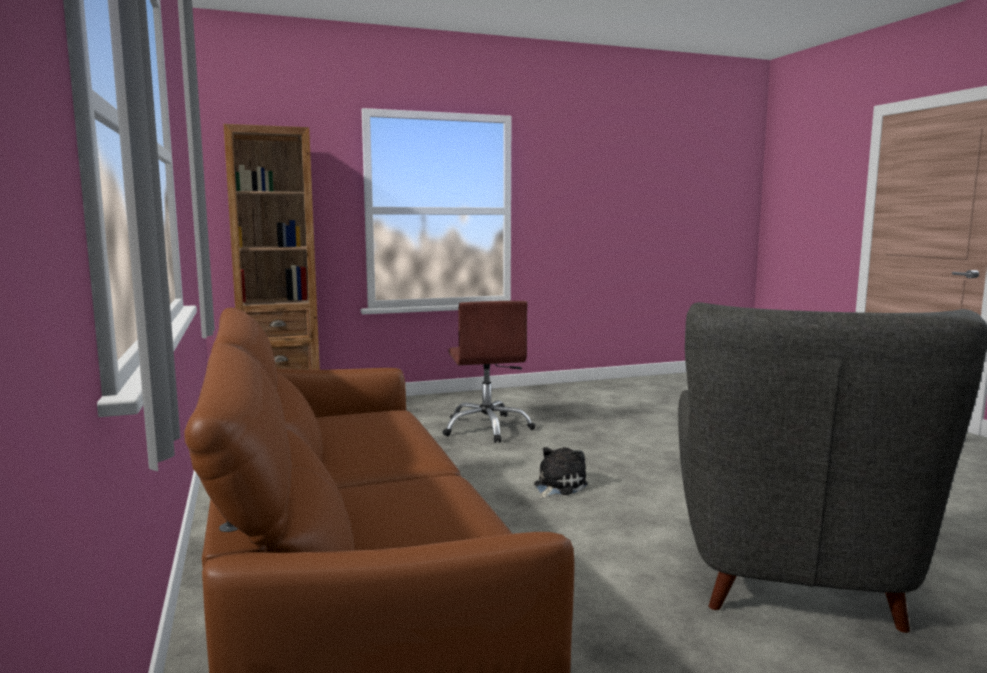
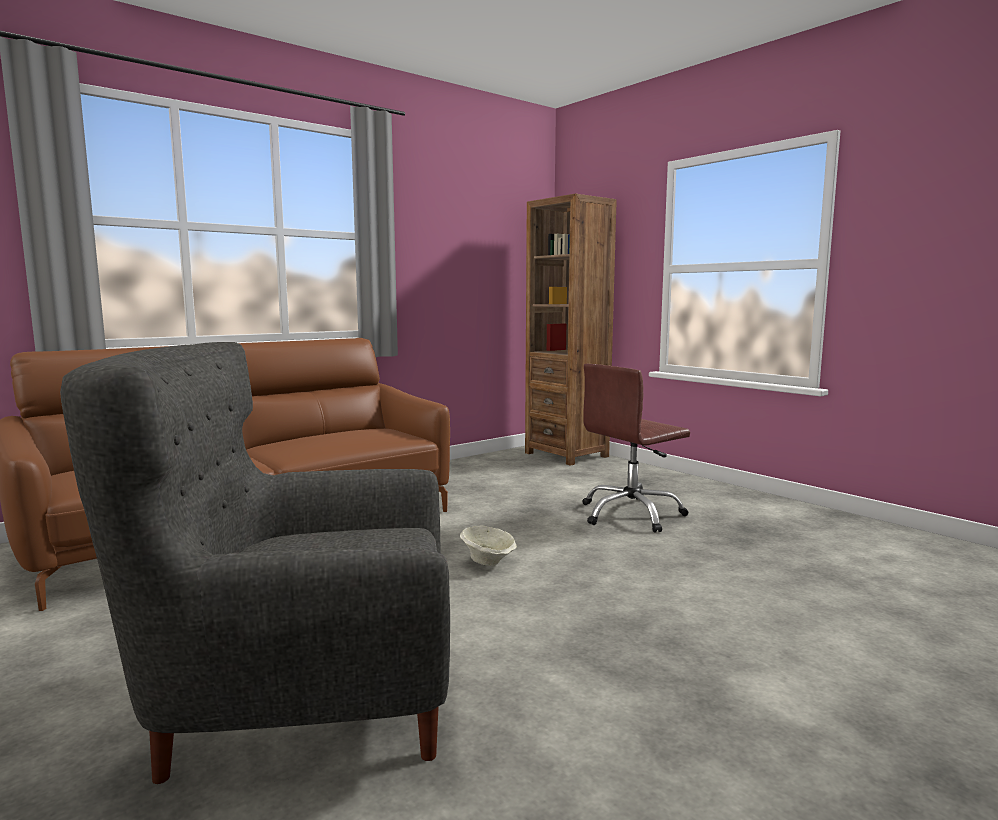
camera: 70 degrees right, 0 degrees up
(557, 486) = (488, 562): plush toy -> beige bowl

